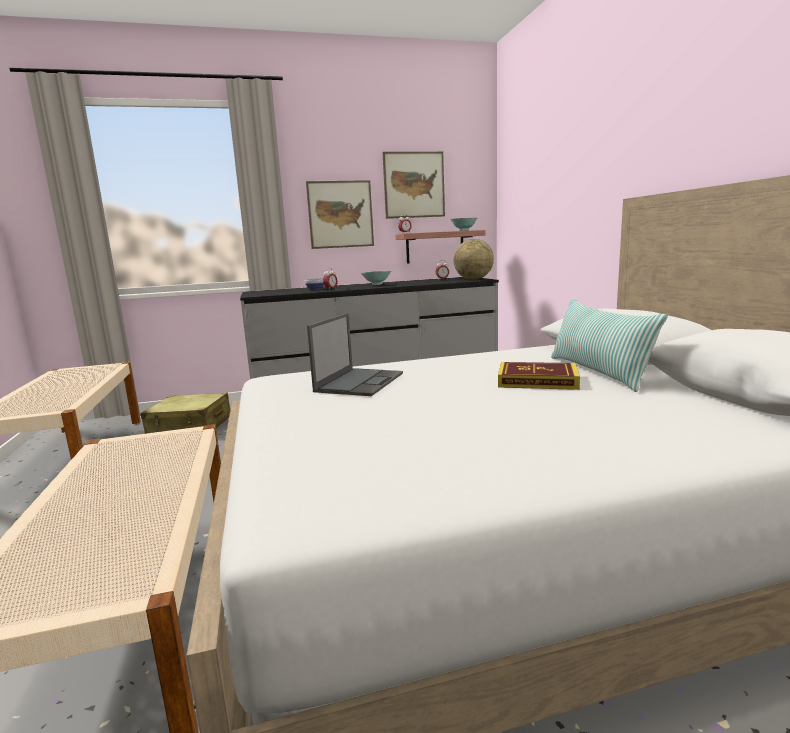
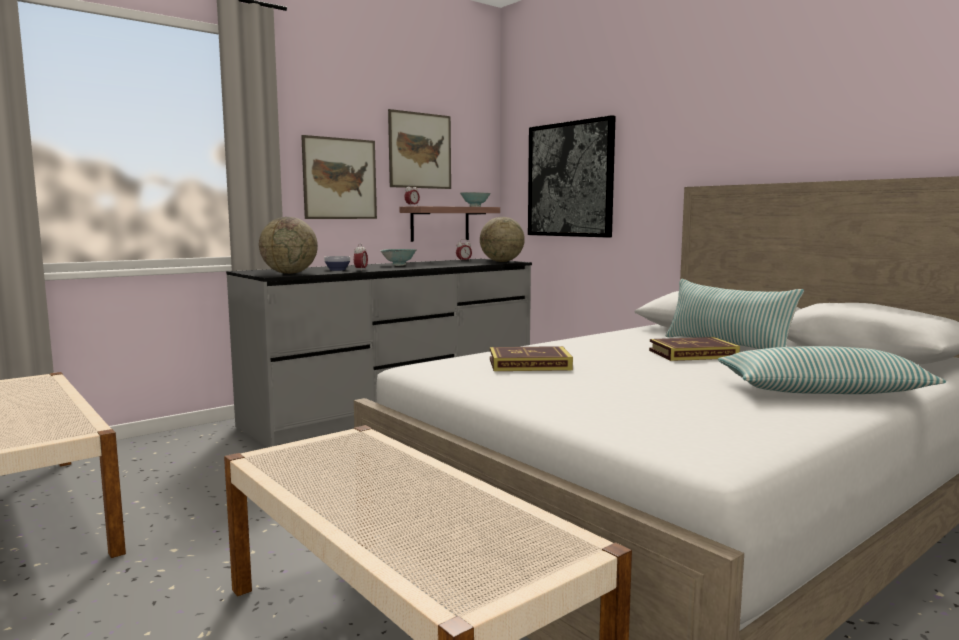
camera: 25 degrees left, 5 degrees down
(190, 427) = (169, 461): beige suitcase -> none
(272, 293) = (289, 273): none -> globe
(360, 382) = (529, 364): laptop -> book
(541, 200) = (570, 179): none -> picture
(592, 444) = (822, 391): none -> pillow

